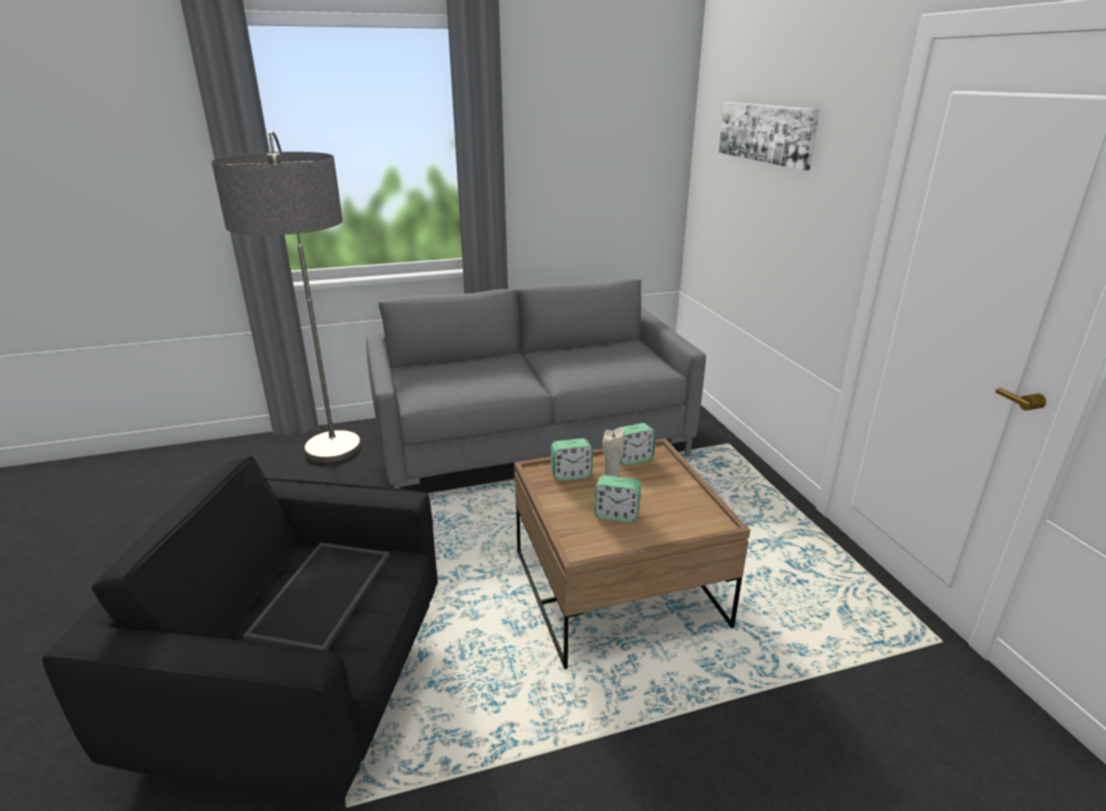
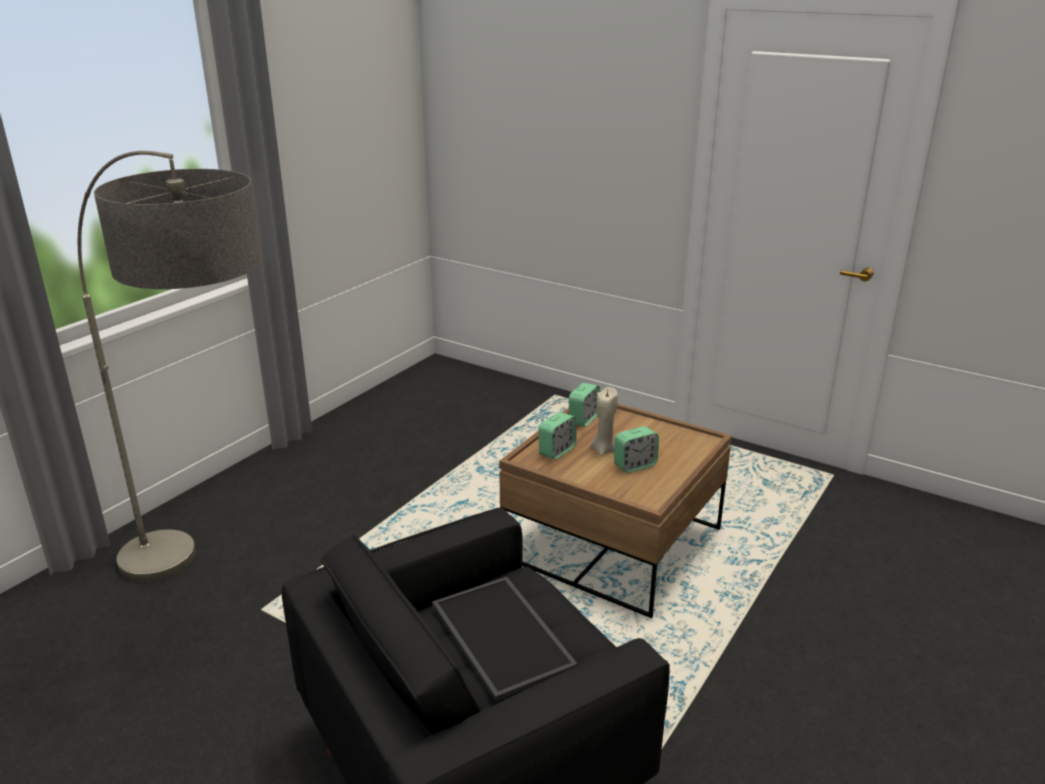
camera: 40 degrees left, 0 degrees up
(532, 443) = (382, 461): grey sofa -> none
(766, 133) = (540, 85): picture -> none

